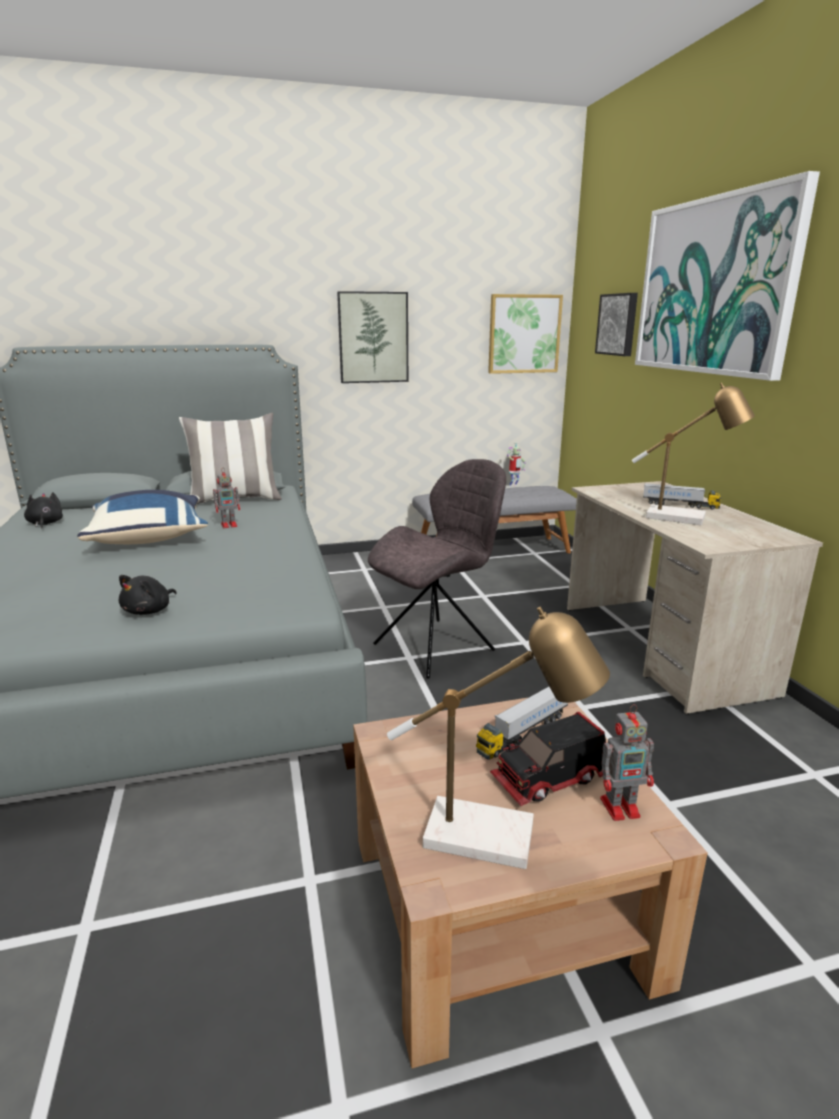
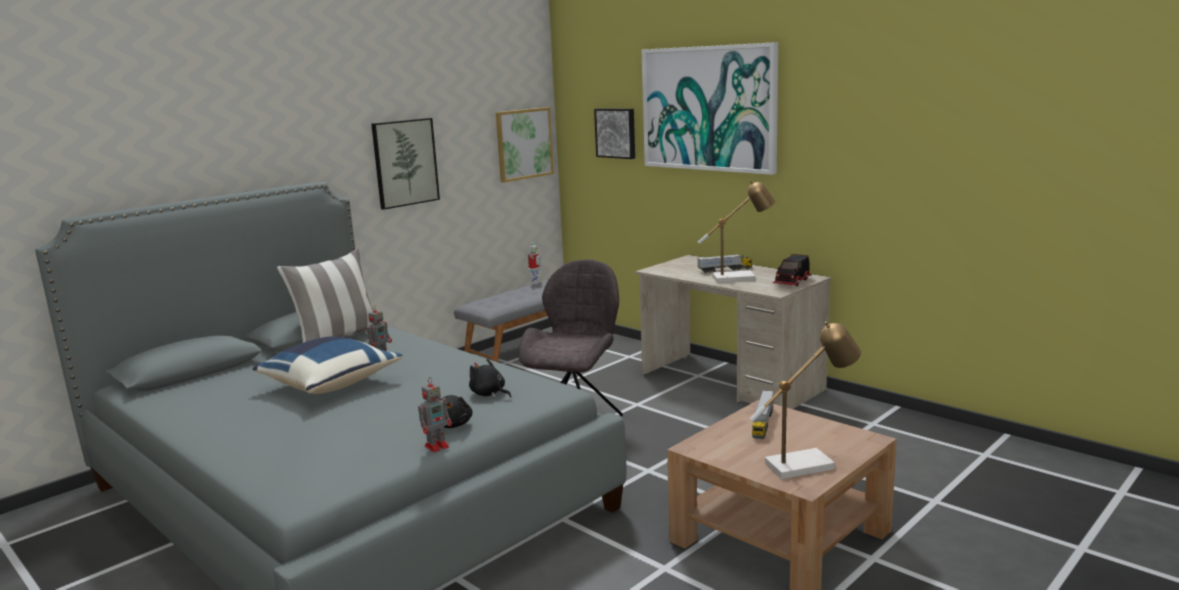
camera: 30 degrees left, 5 degrees down
(45, 523) = (184, 400): black plush toy -> black plush toy (489, 394)
(550, 780) = (802, 437): toy truck -> toy truck (793, 282)
(621, 807) = (845, 435): toy robot -> toy robot (437, 446)

